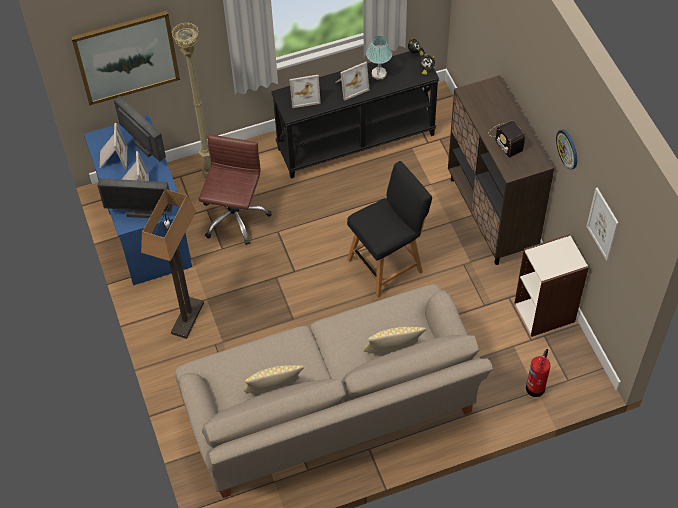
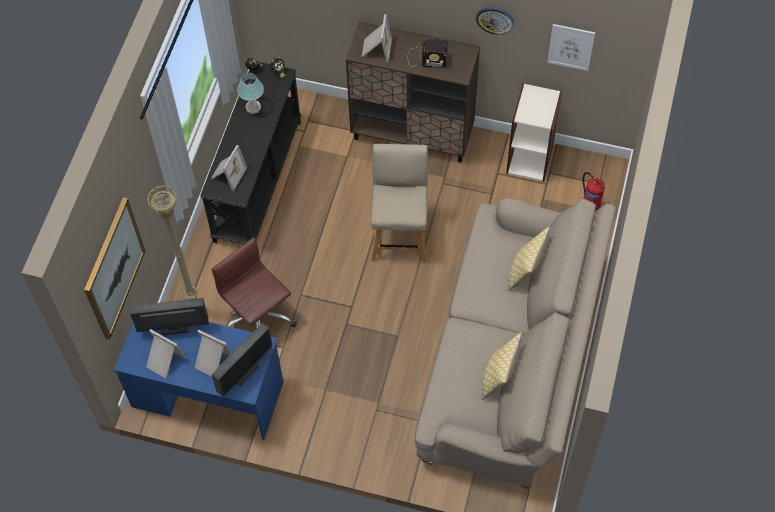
camera: 55 degrees left, 5 degrees up
(187, 318) = (333, 416): floor lamp -> none
(350, 86) = (248, 135): picture frame -> picture frame (376, 48)
(388, 264) = (400, 234): black chair -> beige chair

